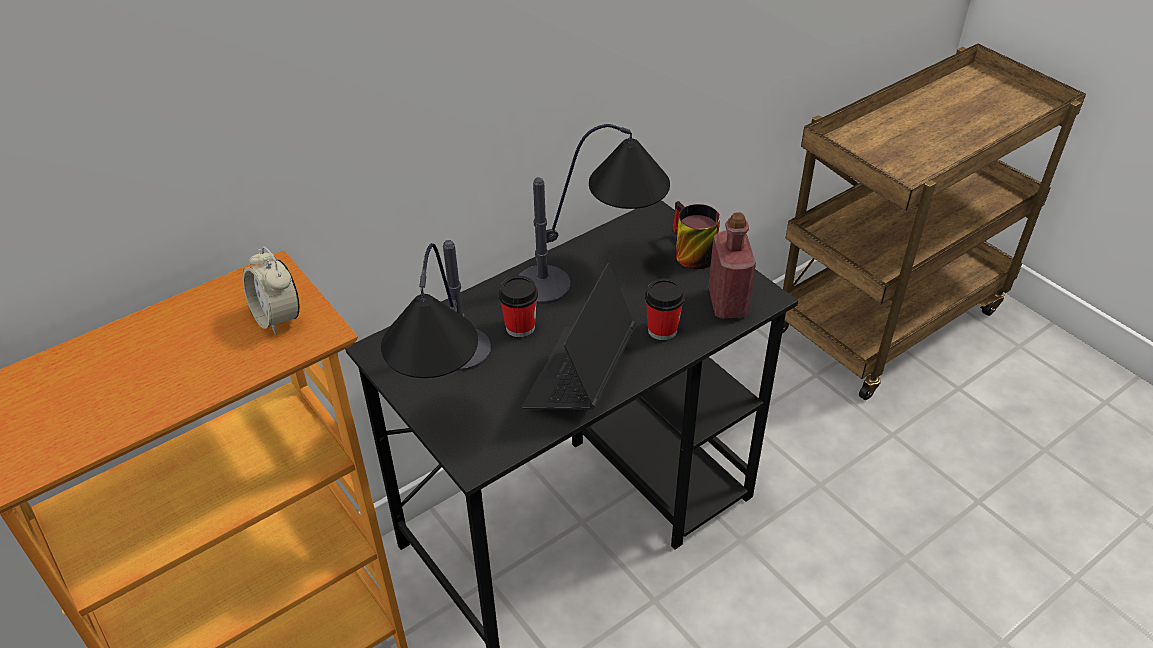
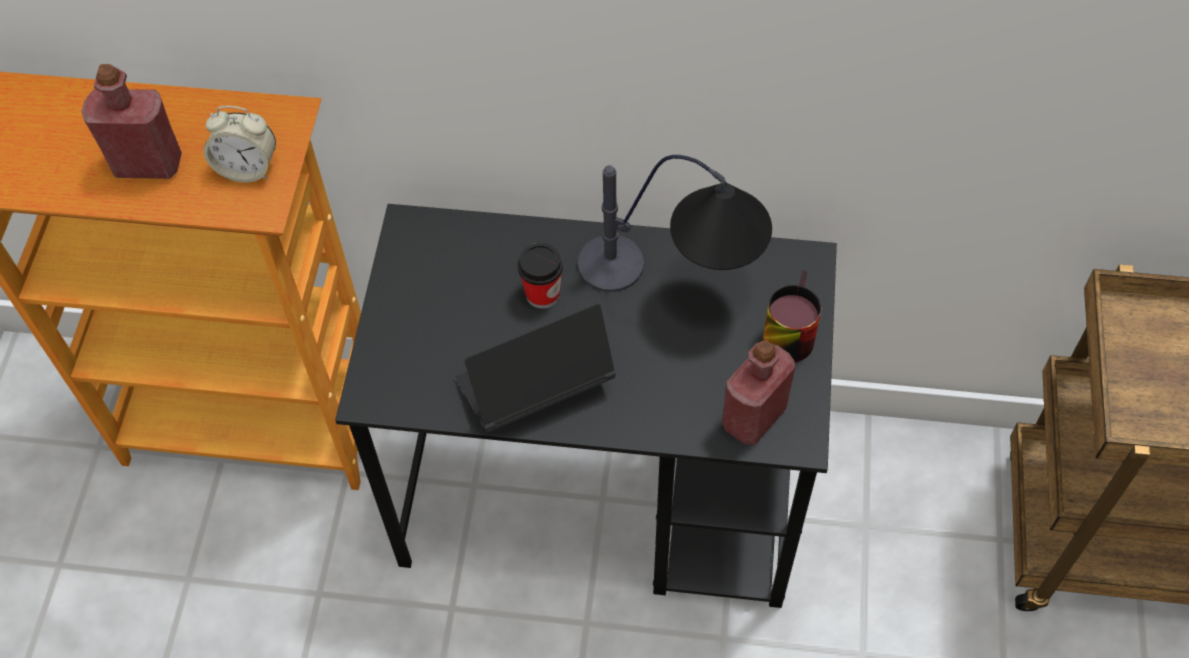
camera: 45 degrees right, 15 degrees up
(184, 364) = (148, 164): none -> red bottle
(277, 318) = (248, 168): alarm clock -> alarm clock turned 90 degrees counterclockwise
(450, 394) = (416, 317): table lamp -> none
(662, 330) = (659, 397): cup -> none

